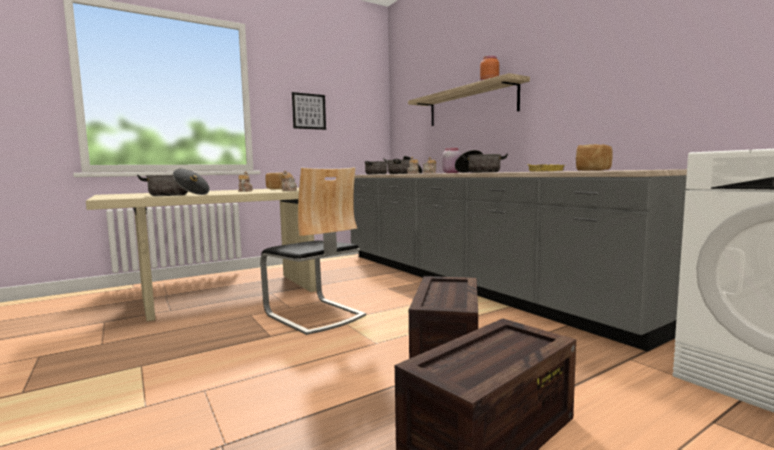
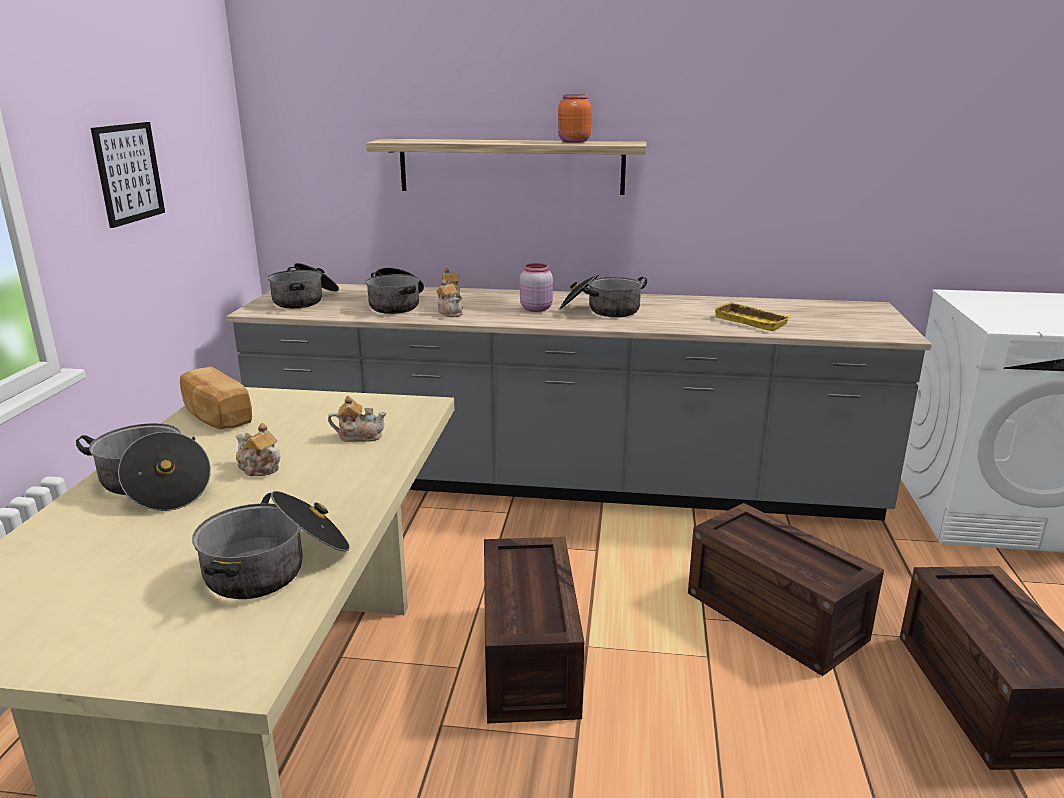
camera: 50 degrees left, 15 degrees up
(218, 191) = (152, 486): none -> cooking pot
(314, 315) = (532, 659): chair -> crate
(595, 170) = (820, 322): bread -> none

